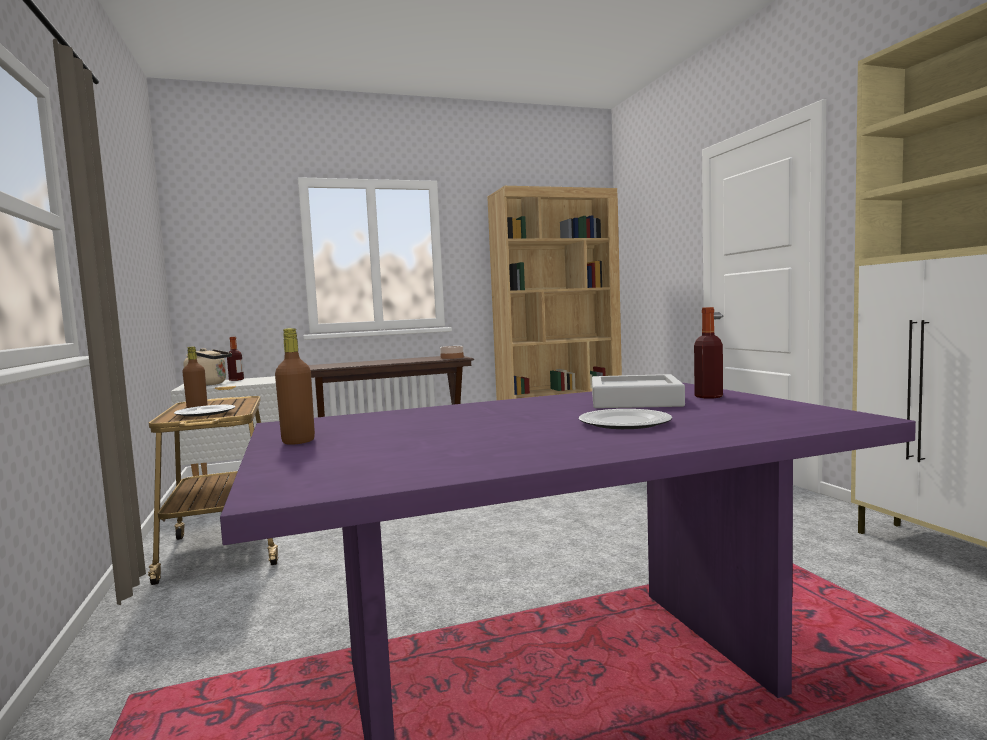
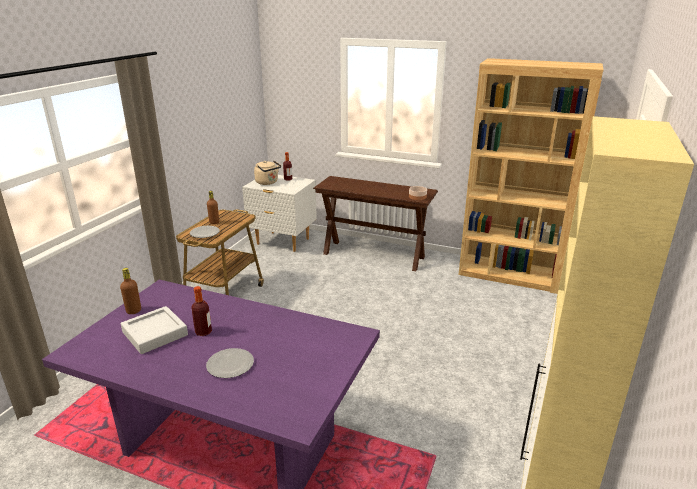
camera: 40 degrees right, 20 degrees up
(635, 400) = (294, 341): grey tray -> grey tray (155, 334)
(708, 396) = (329, 358): bottle -> bottle (203, 332)

